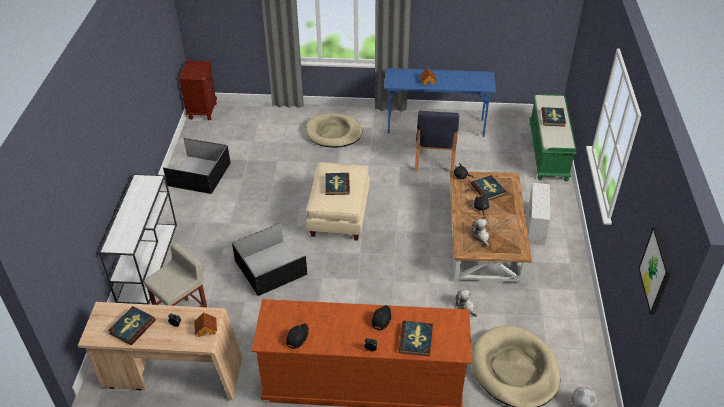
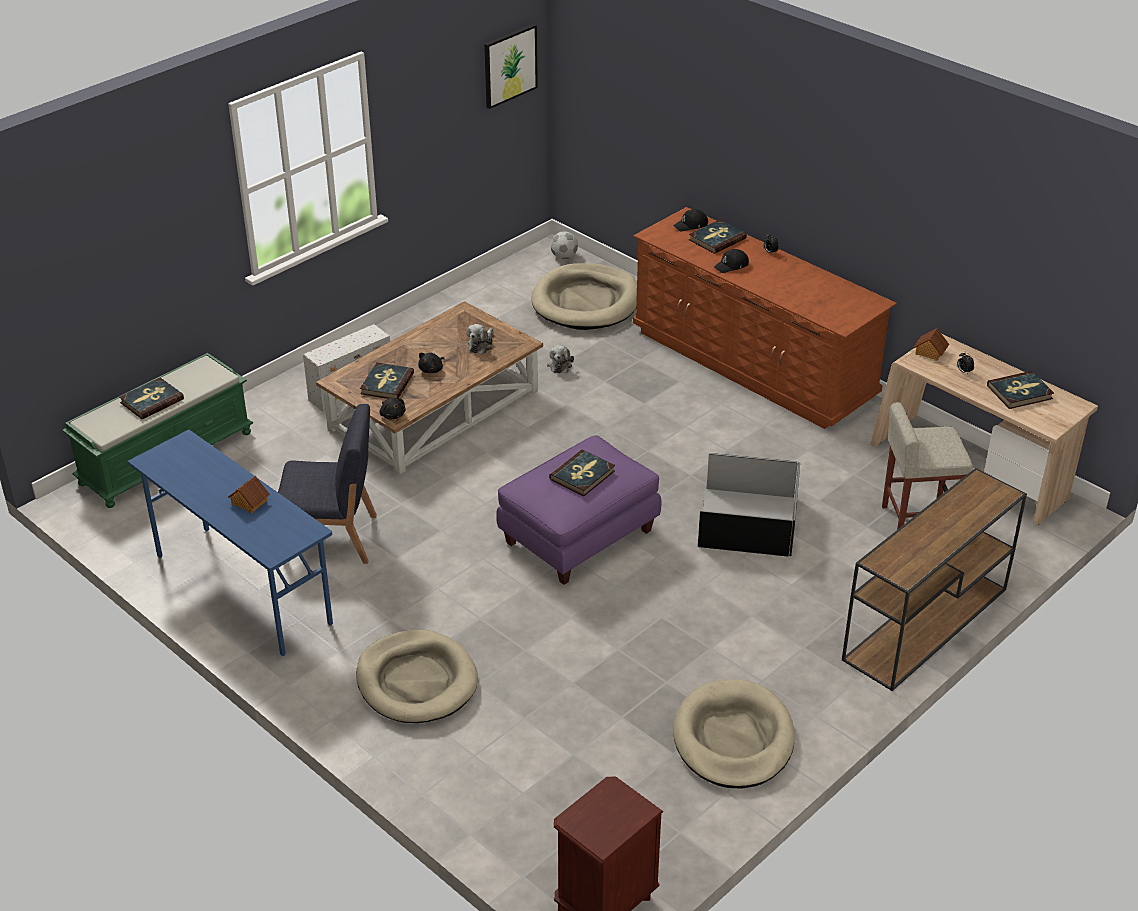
camera: 140 degrees left, 5 degrees down
(147, 261) = (925, 625): white console table -> brown console table
(199, 174) = (733, 739): black storage box -> beige dog bed
(297, 337) = (836, 290): black cap -> black cap (691, 225)
(339, 216) = (578, 536): beige ottoman -> purple ottoman
(434, 159) = (331, 538): blue chair -> blue chair turned 45 degrees clockwise

